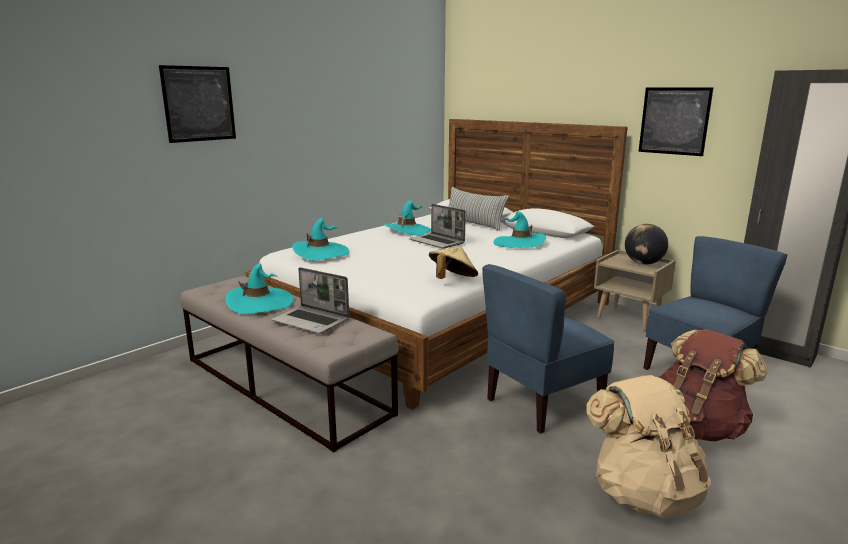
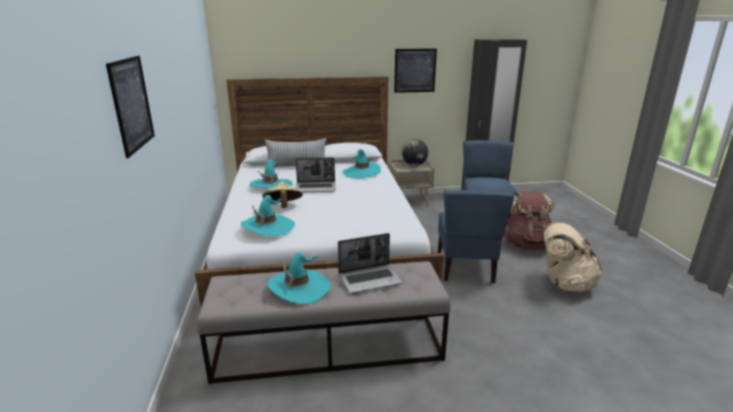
camera: 50 degrees left, 5 degrees up
(452, 280) = (397, 211): beige hat -> beige hat (283, 207)

